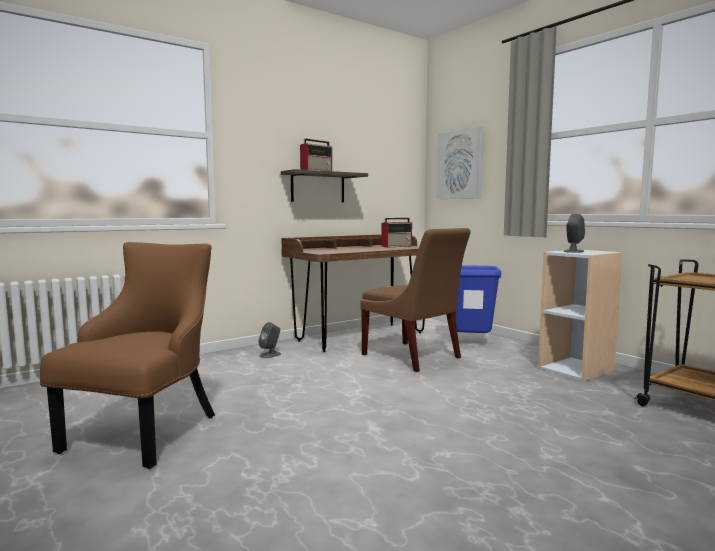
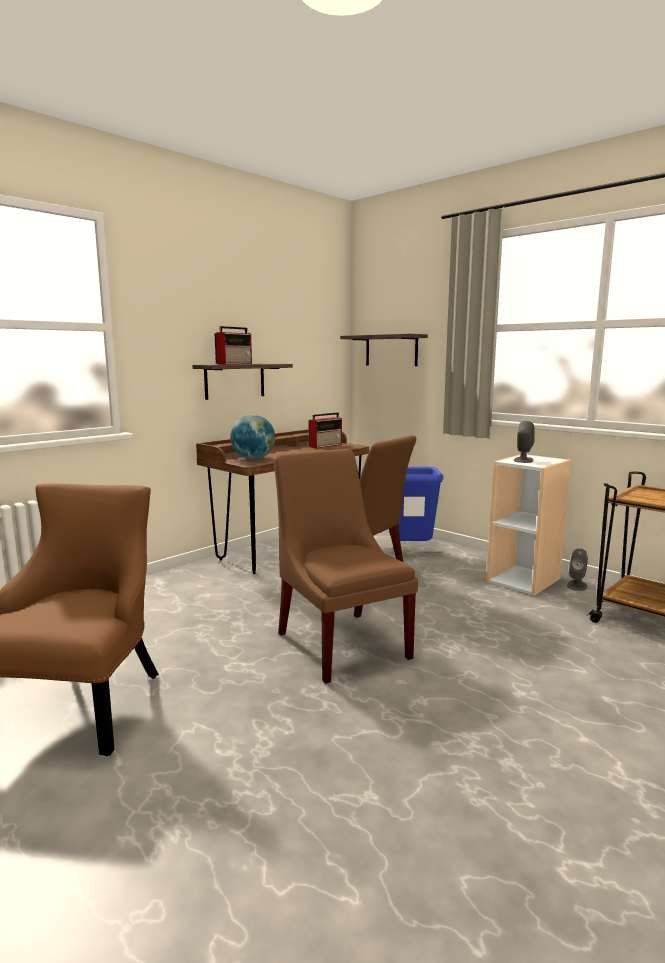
camera: 10 degrees left, 5 degrees up
(270, 355) = (193, 582): grey speaker -> grey speaker (577, 585)
(327, 251) = (253, 459): none -> globe
(383, 404) = (341, 642): none -> brown chair
(460, 165) = (391, 350): picture -> shelf

